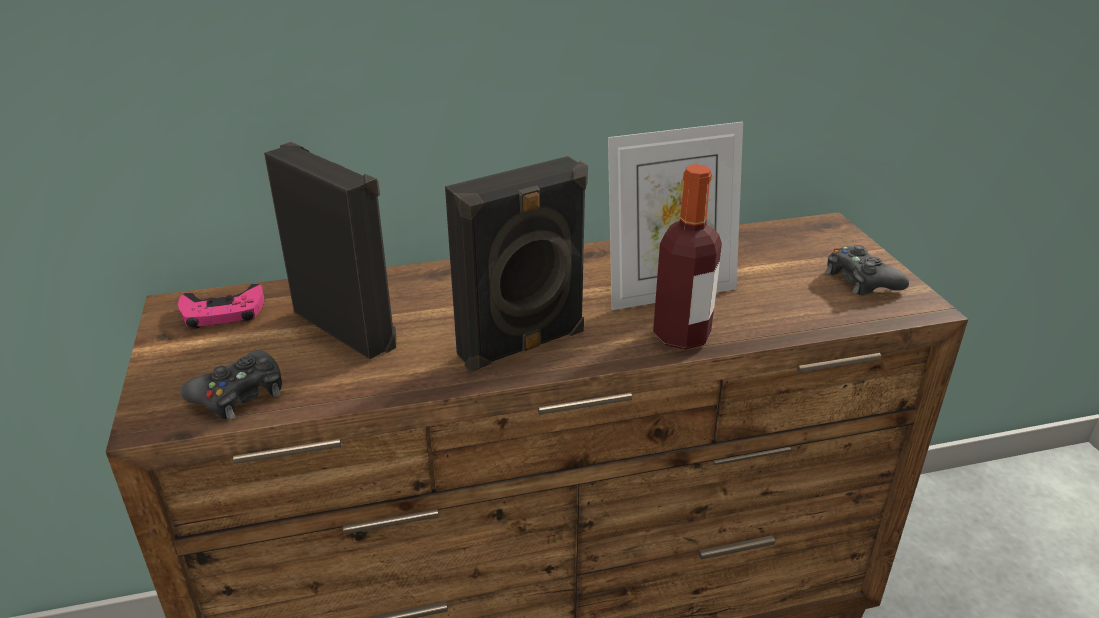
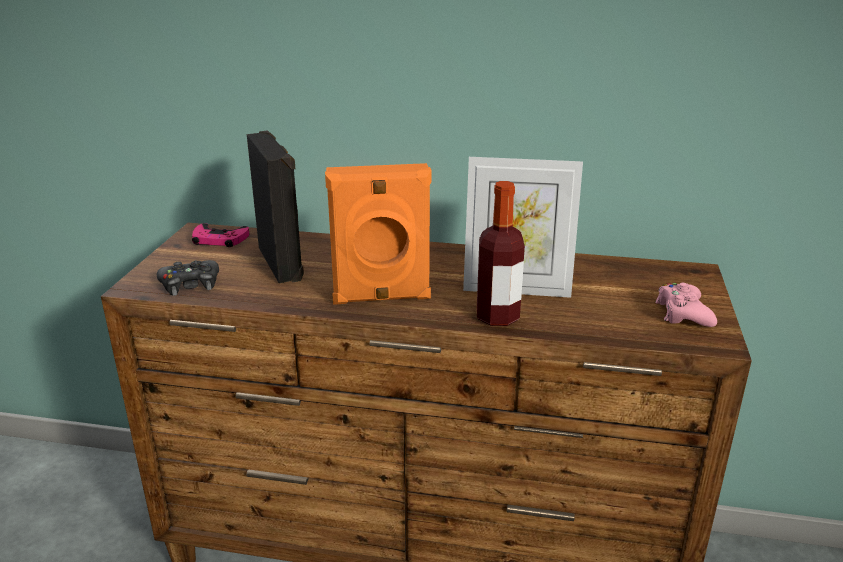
camera: 25 degrees right, 5 degrees down
(523, 345) = (381, 298): black speaker -> orange speaker
(861, 280) = (683, 313): black game controller -> pink game controller

